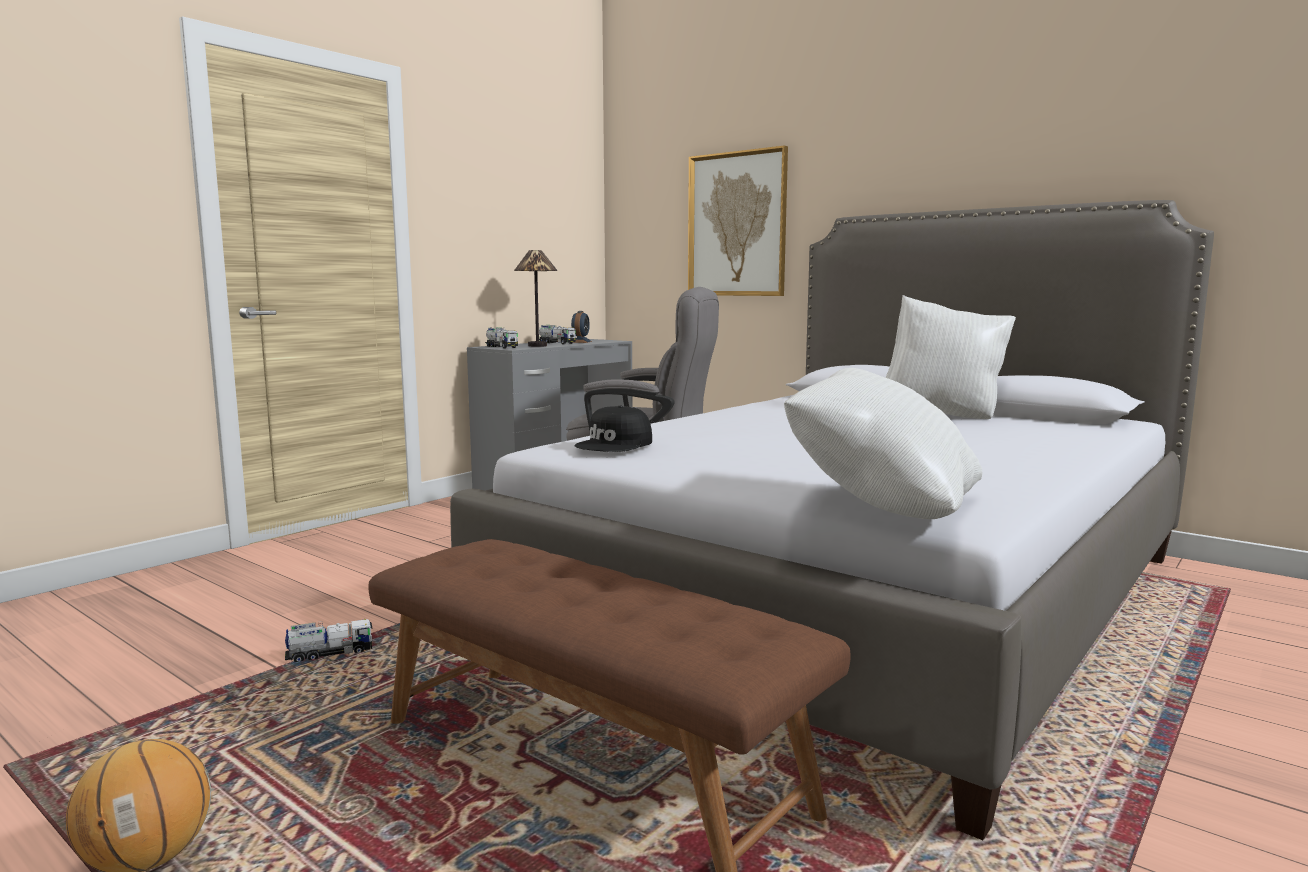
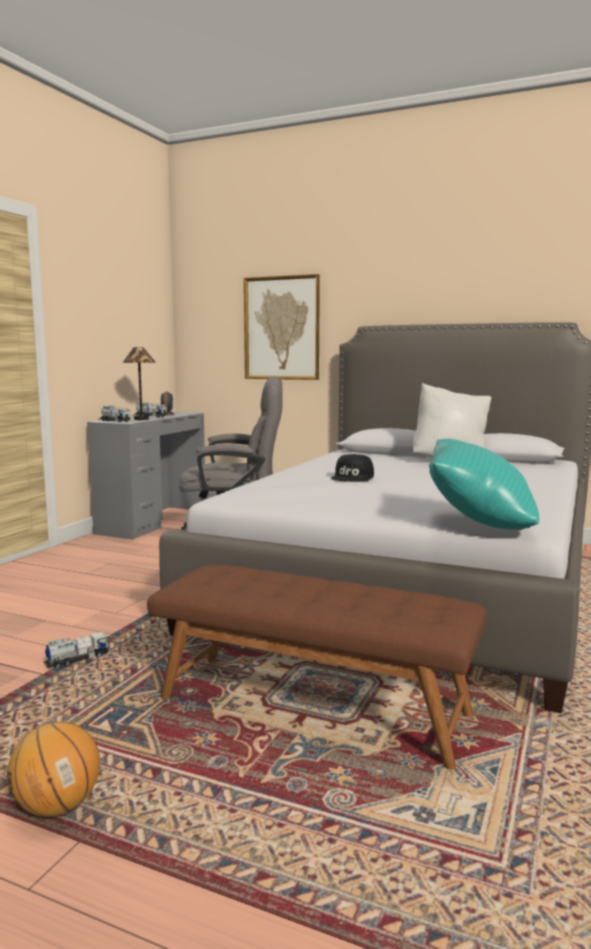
camera: 15 degrees left, 0 degrees up
(615, 444) = (271, 493): black cap -> black cap (353, 477)
(882, 507) = (479, 524): white pillow -> turquoise pillow

